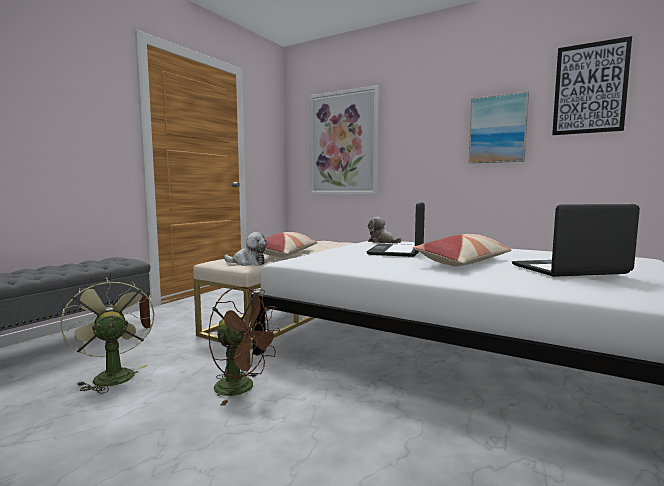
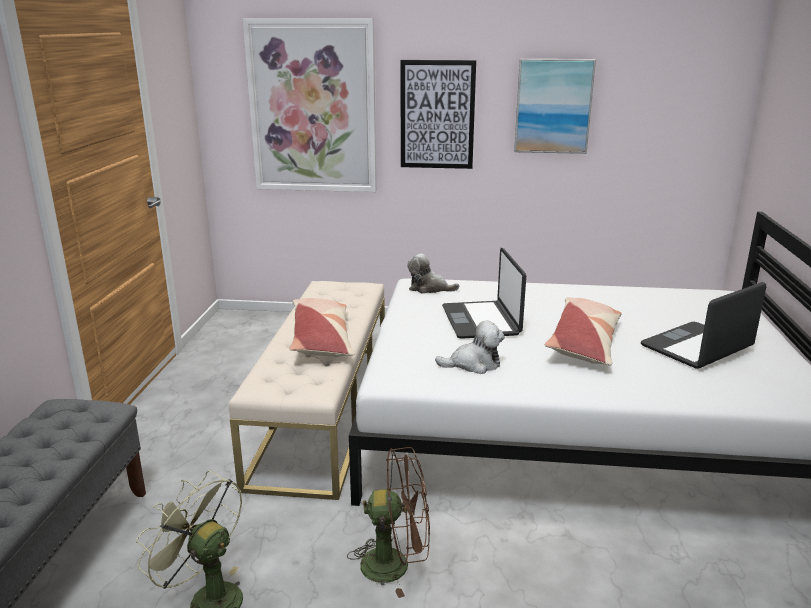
camera: 25 degrees left, 15 degrees up
(248, 263) = (309, 382): plush toy -> plush toy (473, 364)
(590, 88) = (667, 64): picture -> picture (437, 115)

